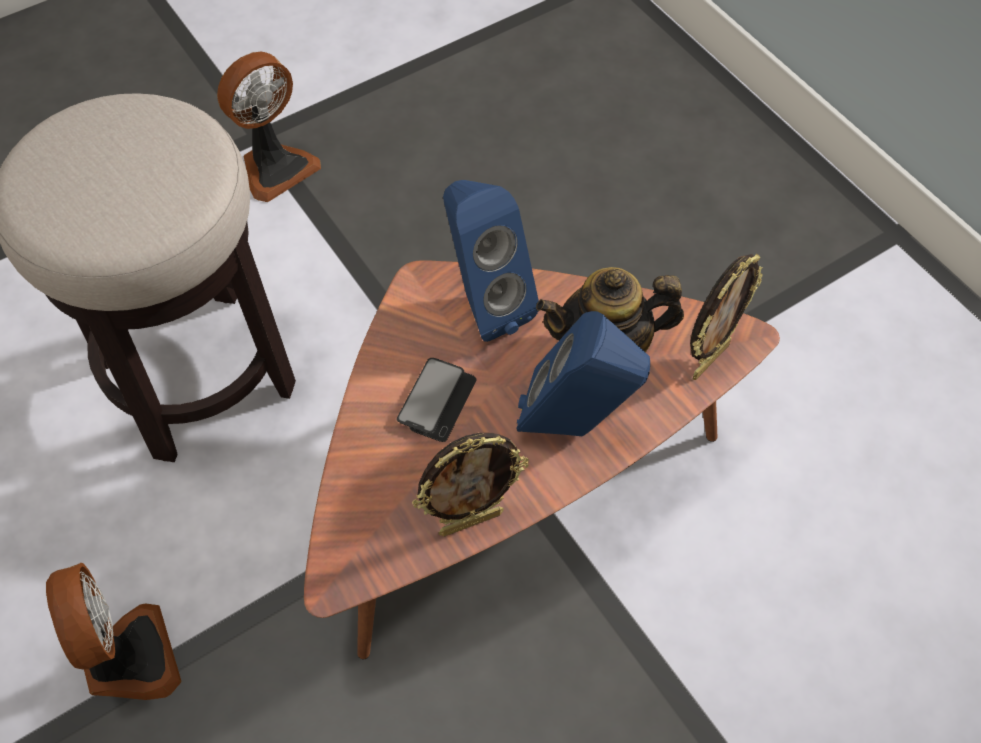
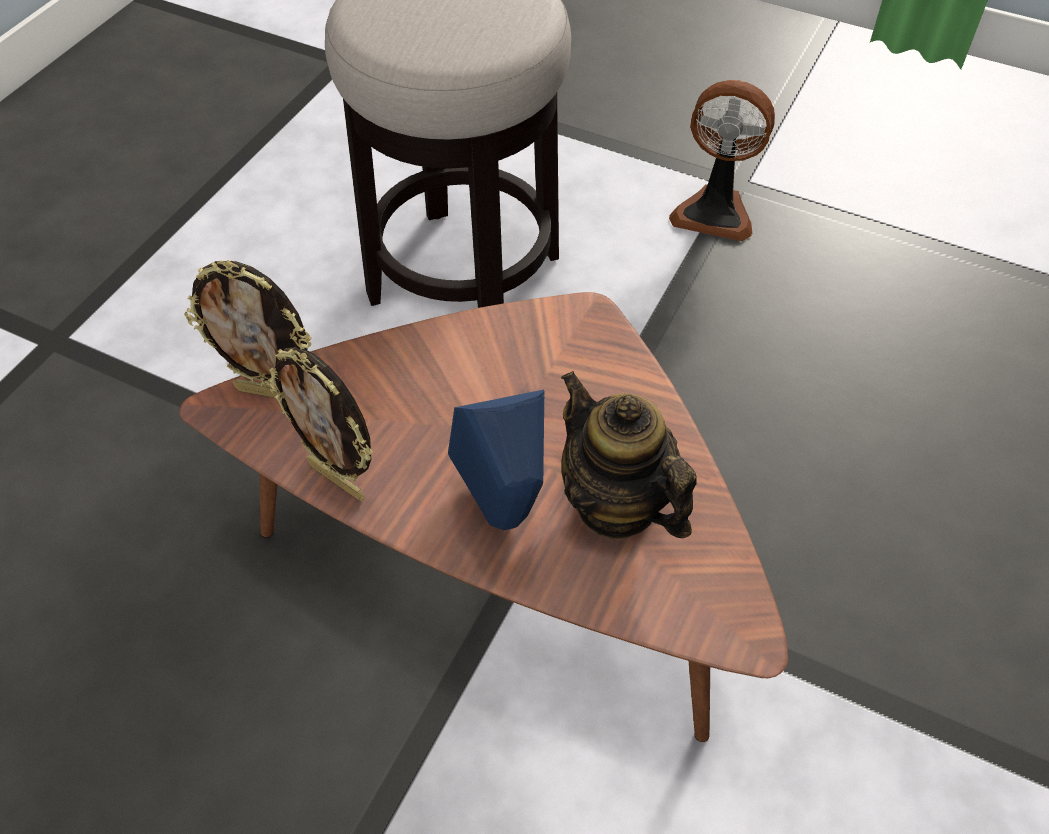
camera: 60 degrees right, 5 degrees down
(128, 659) = (181, 373): fan -> none
(437, 401) = (459, 390): phone -> none
(484, 304) = (600, 374): blue speaker -> none
(709, 359) = (685, 610): picture frame -> picture frame (271, 392)

